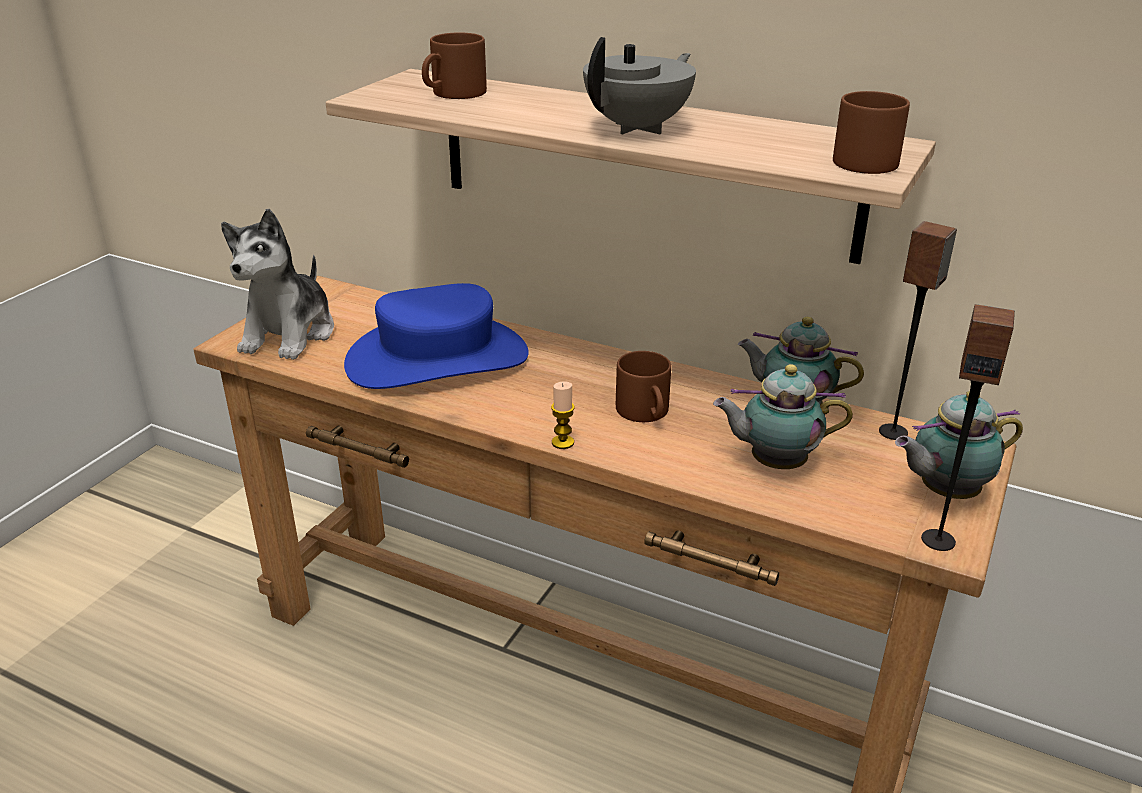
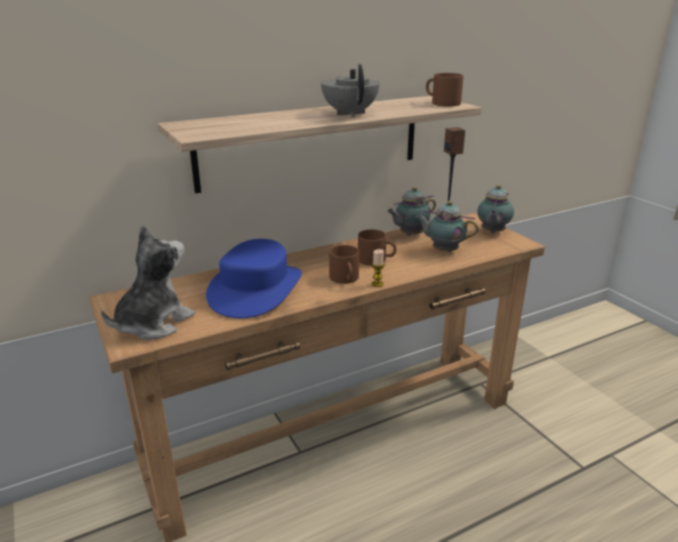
camera: 55 degrees left, 5 degrees down
(290, 334) = (153, 323): plush toy -> plush toy turned 105 degrees counterclockwise
(453, 94) = (230, 124): brown mug -> brown mug (346, 279)
(773, 463) = (443, 250): teapot -> teapot turned 75 degrees clockwise
(938, 540) = (518, 243): speaker -> none

